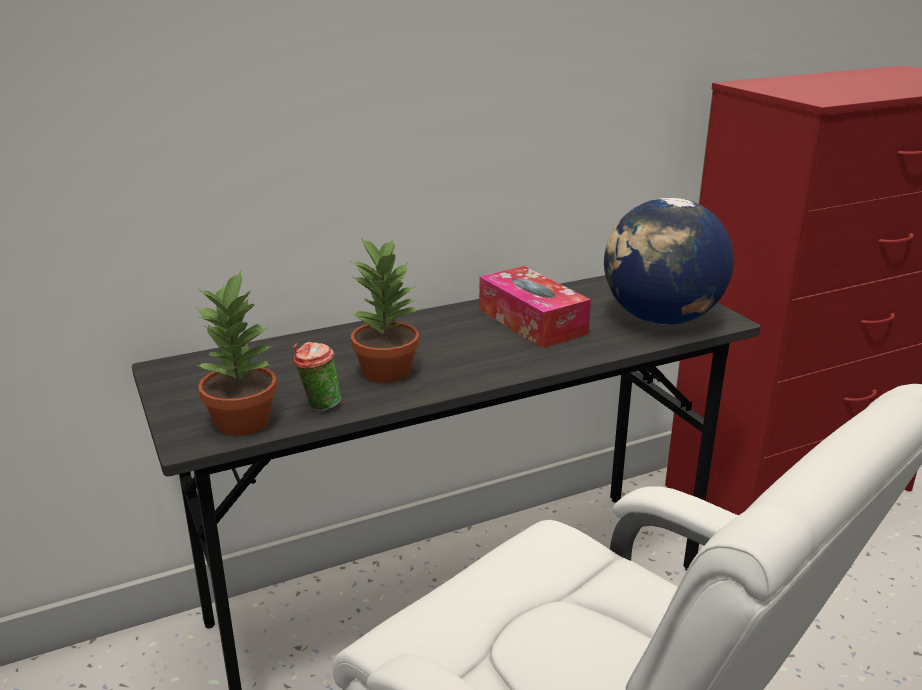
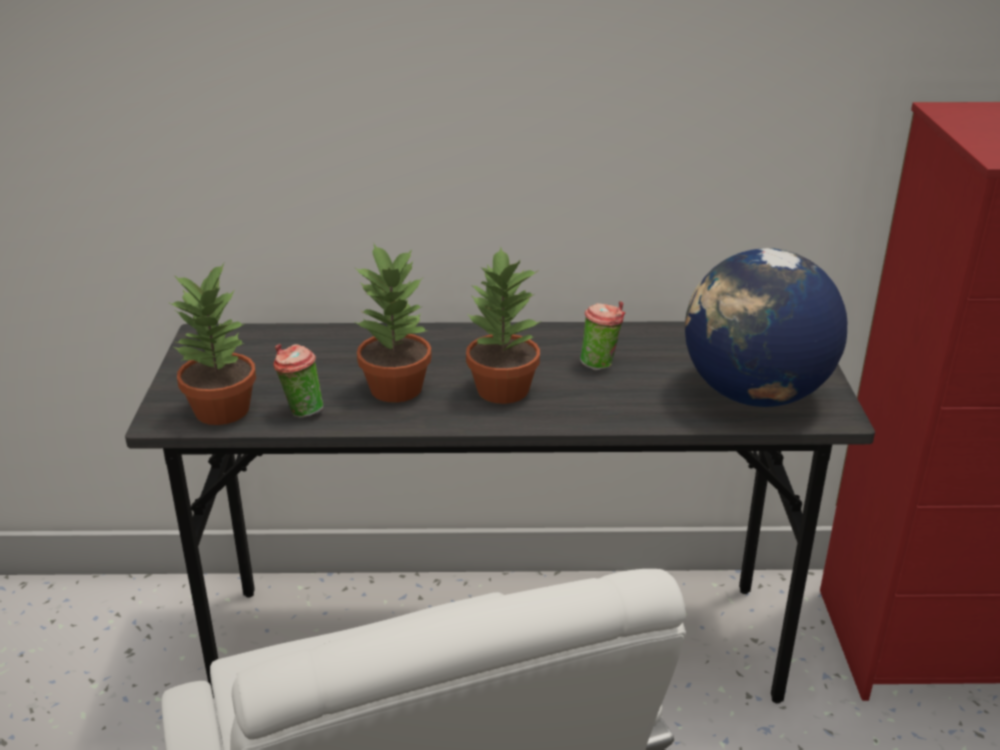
camera: 25 degrees right, 5 degrees up
(475, 355) = (502, 391): none -> potted plant
(532, 321) = (600, 364): tissue box -> cup

